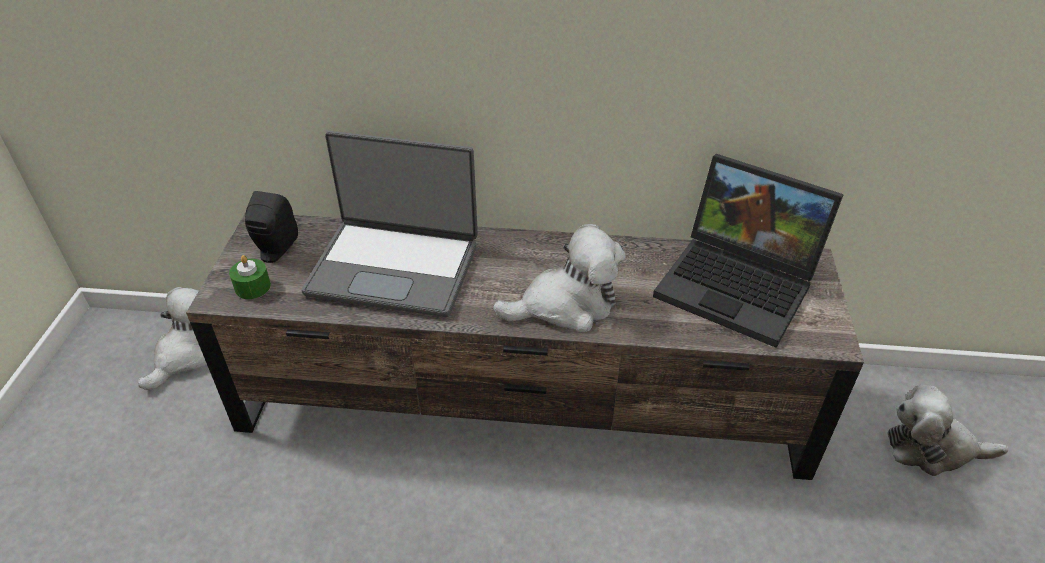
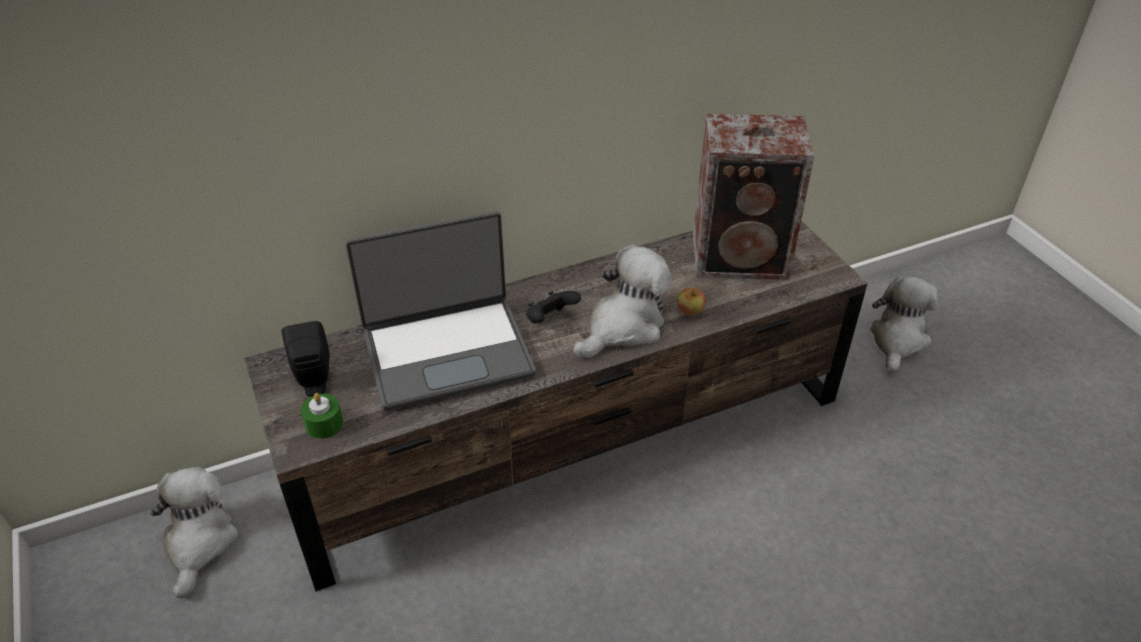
camera: 30 degrees left, 0 degrees up
(504, 273) = (550, 320): none -> black game controller
(642, 316) = (690, 311): none -> apple
(740, 285) = (743, 258): laptop -> speaker
(932, 448) = (898, 340): plush toy -> plush toy turned 135 degrees clockwise

